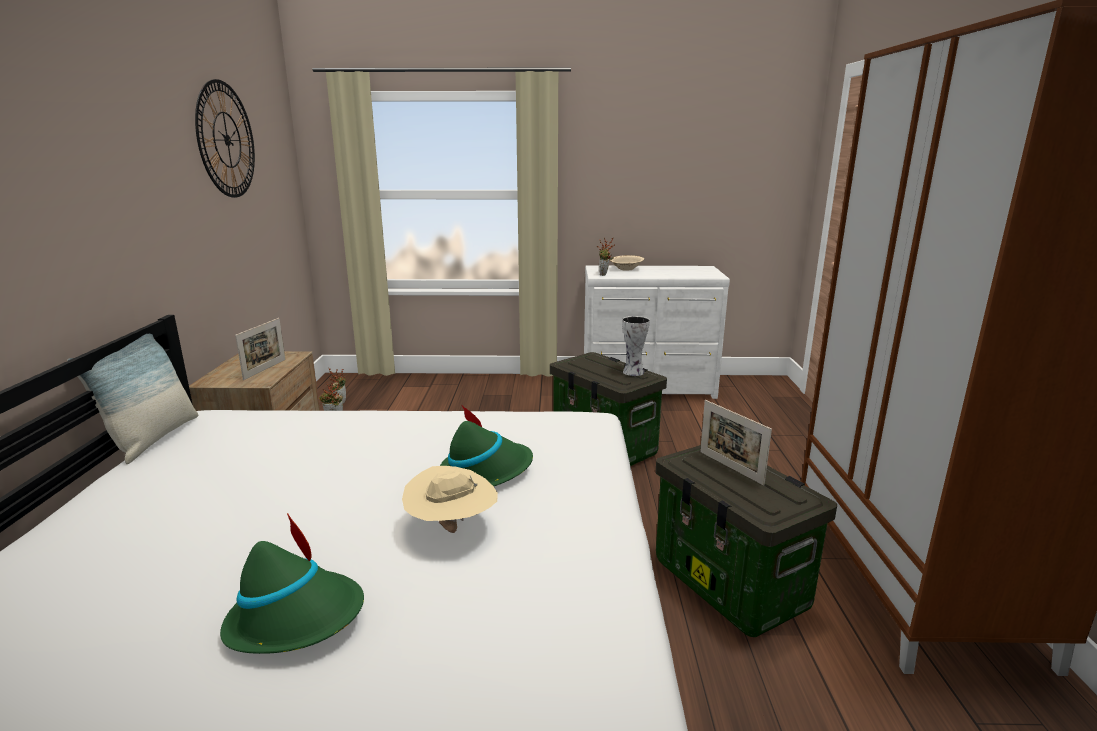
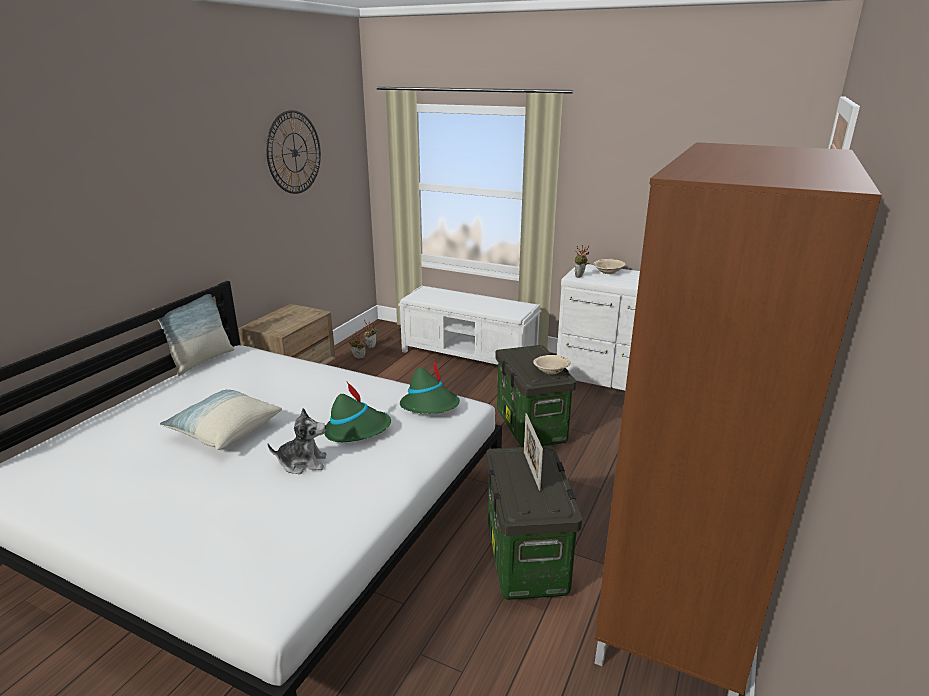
camera: 25 degrees right, 5 degrees up
(265, 369) = (291, 321): picture frame -> none
(284, 517) = (224, 431): none -> pillow
(297, 619) = (185, 491): green hat -> green hat (430, 405)
(451, 528) = (302, 463): beige hat -> plush toy
(472, 391) = (469, 355): none -> white bench
(633, 372) = (551, 371): vase -> beige bowl

